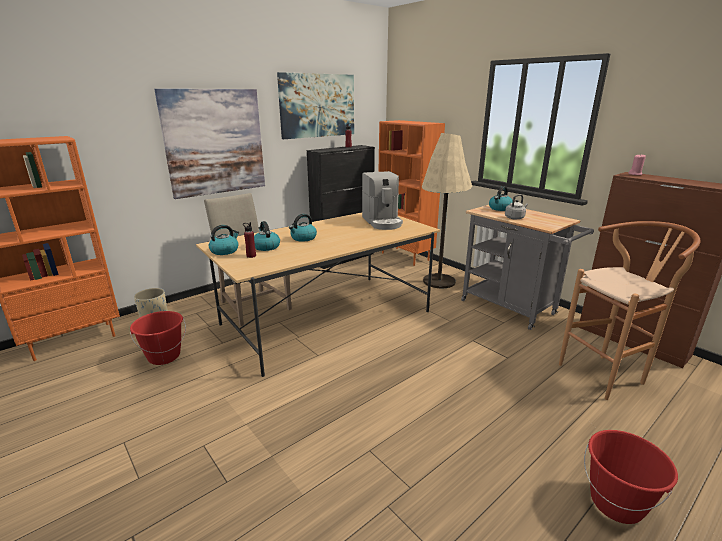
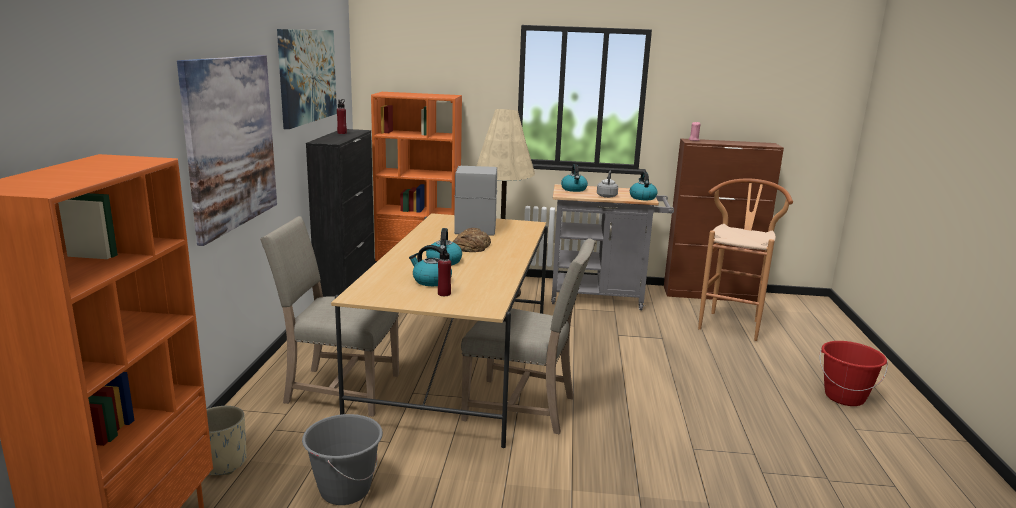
camera: 45 degrees left, 5 degrees down
(164, 356) = (345, 490): red bucket -> grey bucket
(225, 251) = (397, 298): kettle -> kettle (642, 197)
(317, 359) = (524, 407): none -> beige chair
(344, 233) = (471, 246): none -> bread
(382, 222) = (475, 226): coffee machine -> coffee machine turned 120 degrees counterclockwise

